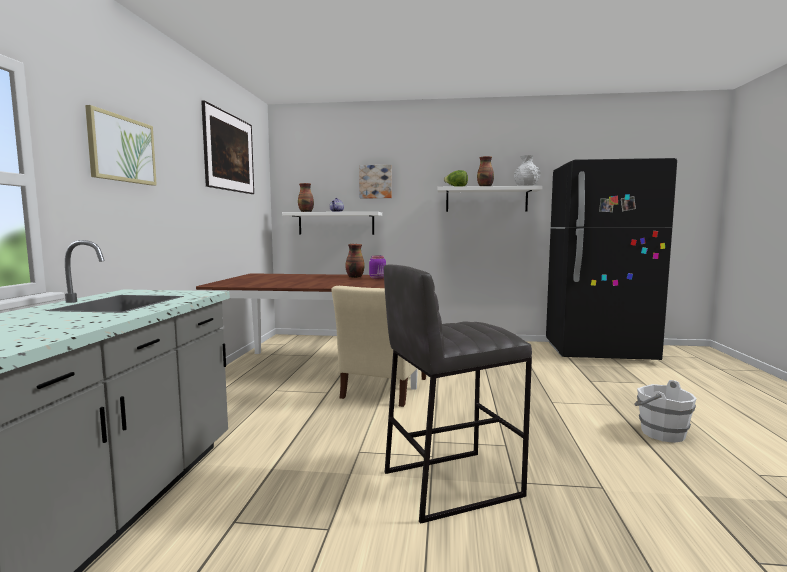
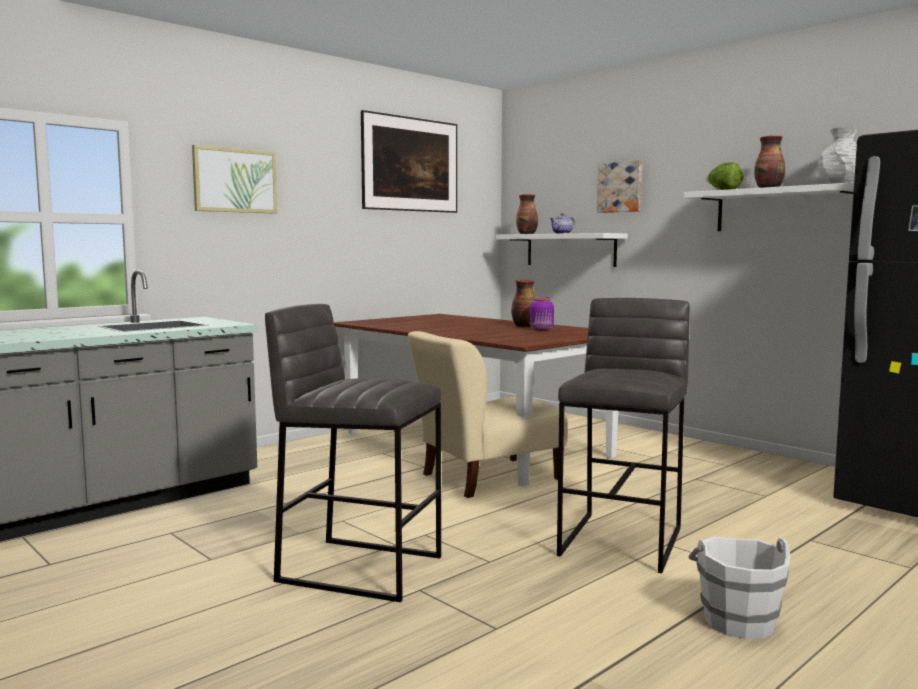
camera: 40 degrees right, 0 degrees up
(532, 407) = (623, 541): none -> grey stool

